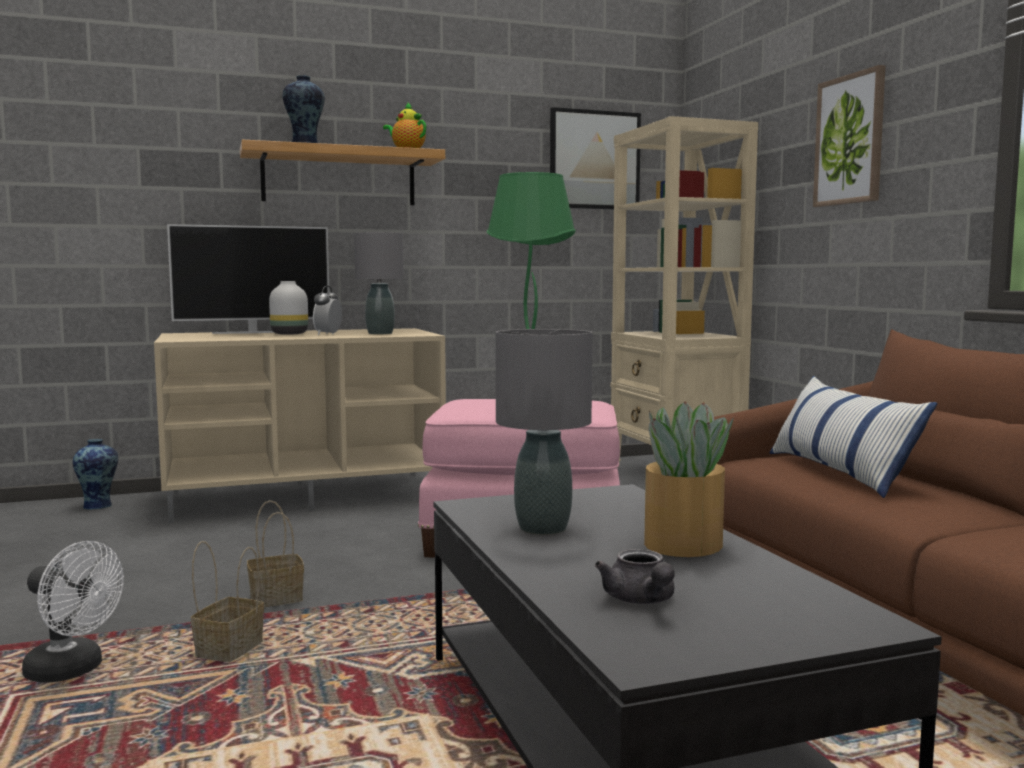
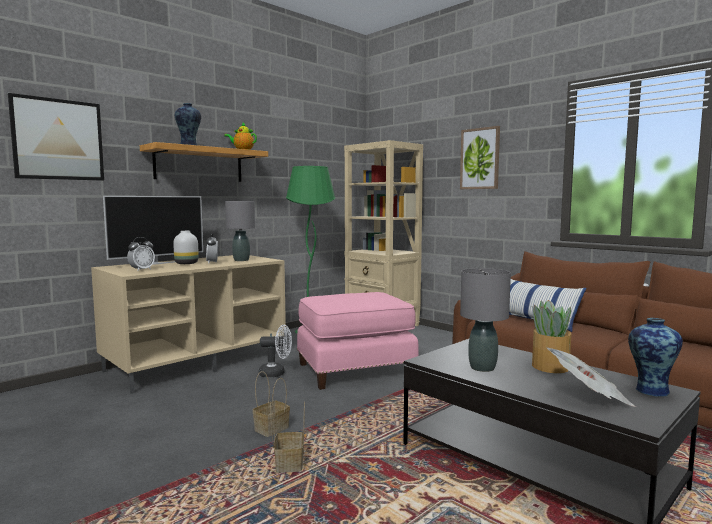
camera: 25 degrees left, 0 degrees up
(73, 671) = (212, 499): white fan -> white fan (276, 373)
(98, 506) = (59, 389): vase -> vase (651, 390)
(205, 337) = (141, 270): none -> alarm clock
(594, 160) = (328, 157): picture -> picture (58, 139)
(641, 600) = (589, 397): grey teapot -> newspaper

